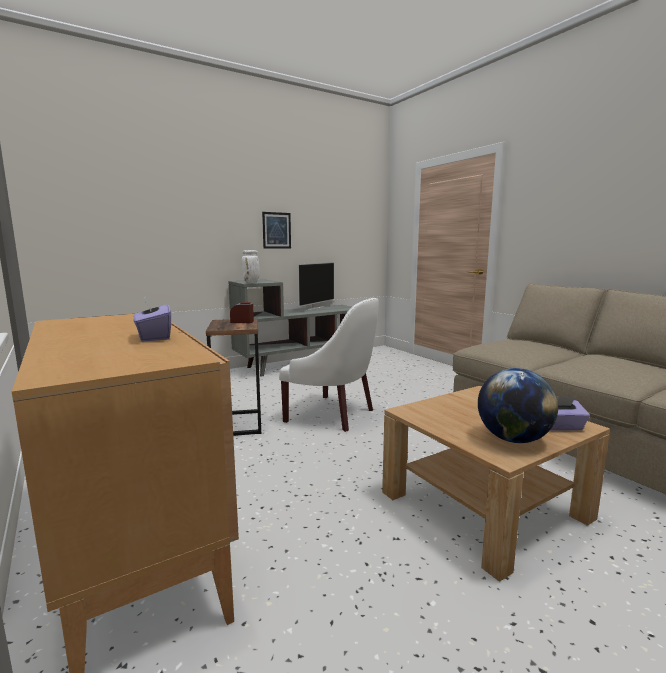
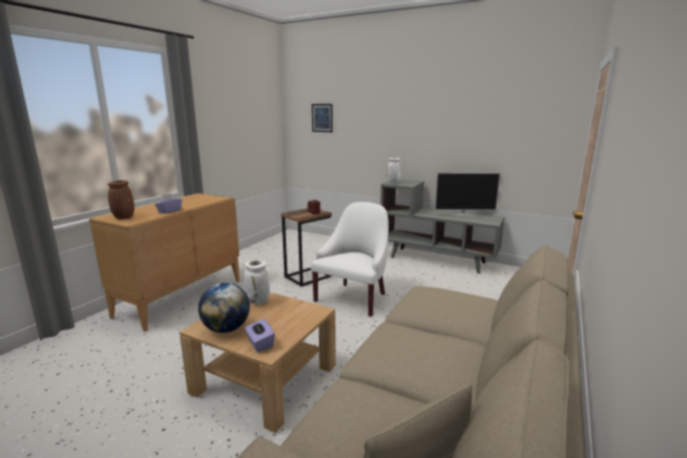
camera: 60 degrees right, 5 degrees up
(123, 362) = (124, 218): none -> brown vase
(276, 230) = (440, 140): picture -> picture (322, 118)
(333, 414) = (354, 298): white armchair -> white armchair turned 150 degrees counterclockwise
(437, 412) = (258, 302): none -> white vase

